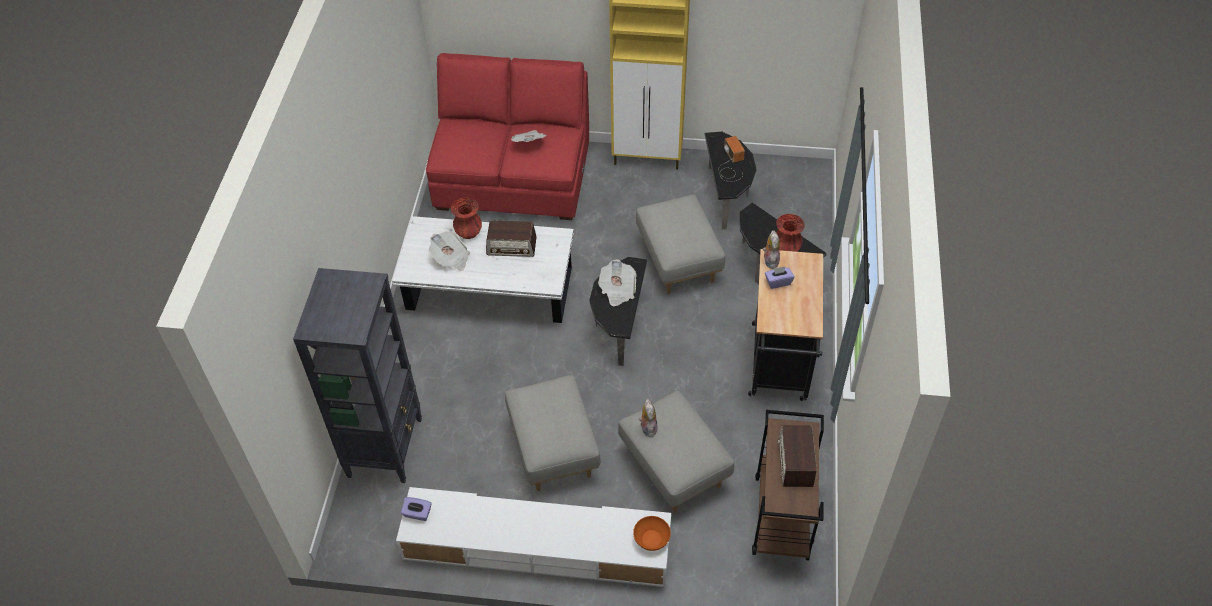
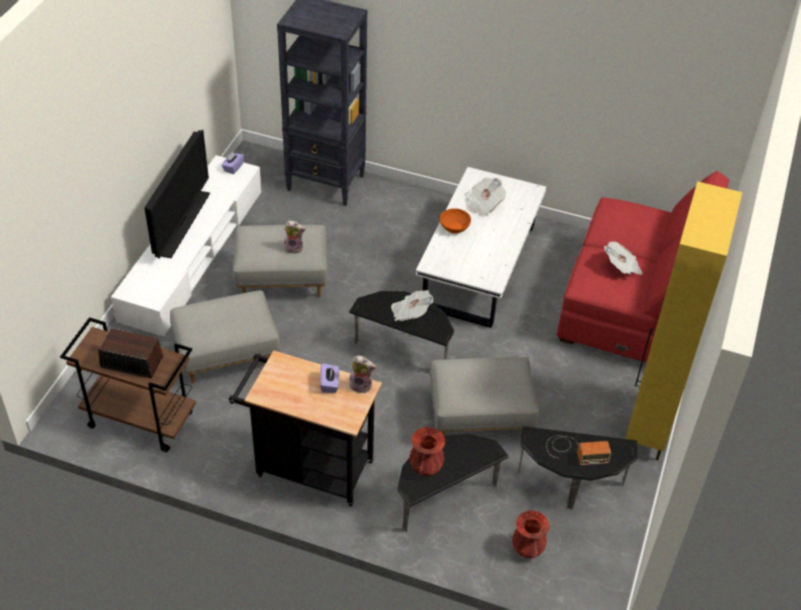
camera: 100 degrees right, 5 degrees down
(468, 232) = (515, 220): red vase -> red vase (527, 548)
(512, 246) = (488, 246): radio -> none
(528, 536) = (182, 223): none -> television
(647, 428) = (241, 301): plush toy -> plush toy (294, 248)
(651, 539) = (141, 293): orange bowl -> orange bowl (454, 227)

